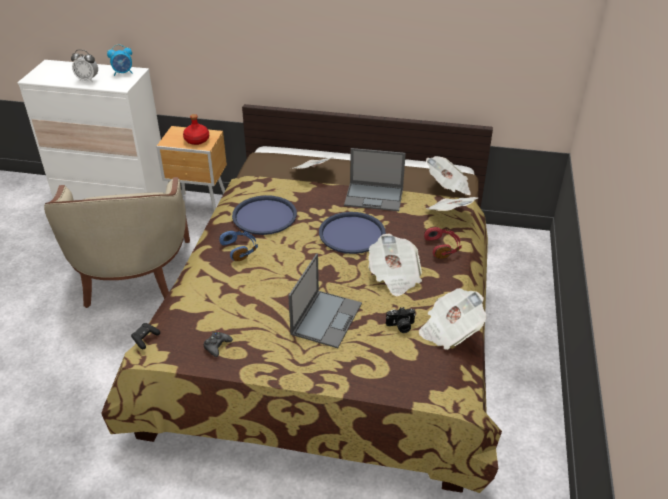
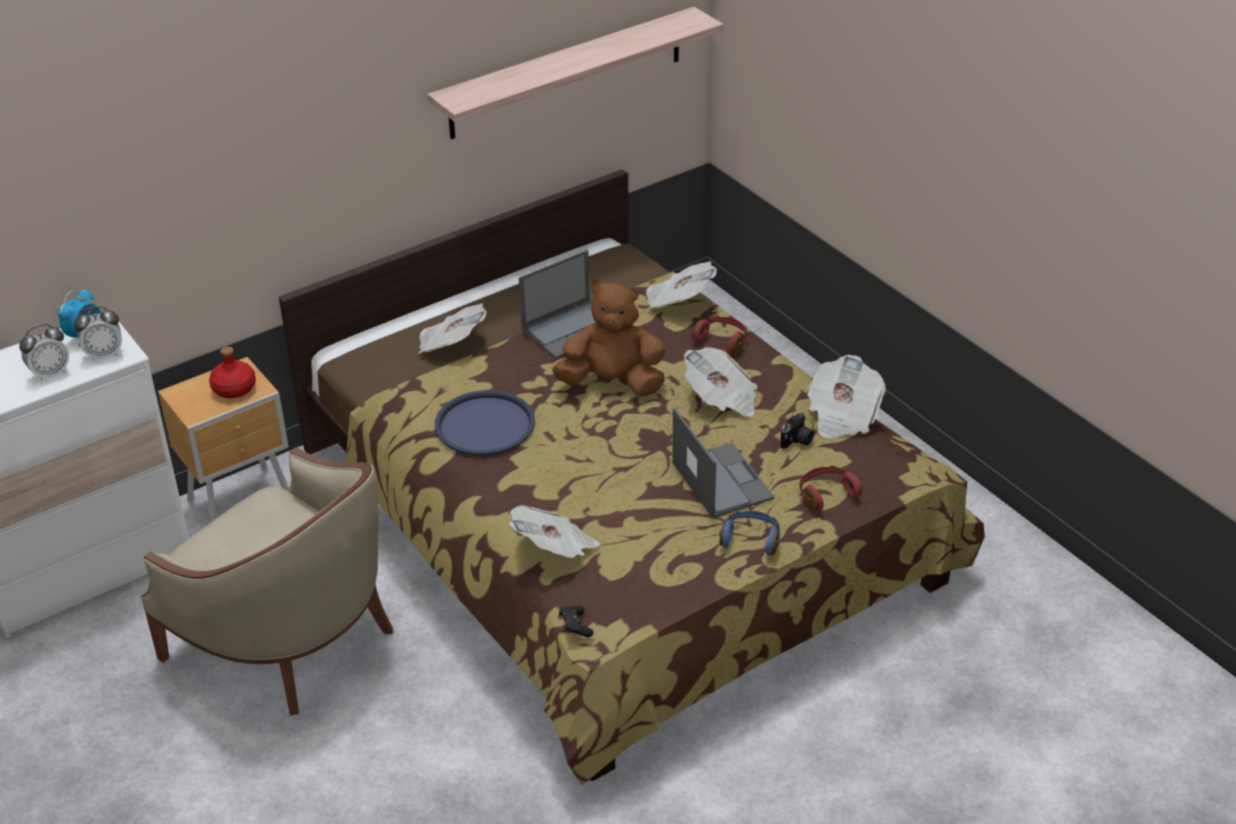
camera: 45 degrees left, 0 degrees up
(116, 83) = (104, 354): none -> alarm clock
(217, 346) = (660, 579): black game controller -> none
(240, 249) = (520, 476): blue headphones -> blue headphones (751, 539)
(352, 233) = (612, 383): blue tray -> brown plush toy
(370, 368) = (826, 494): none -> red headphones
(448, 186) = (627, 272): newspaper -> newspaper (555, 549)
(462, 43) = (566, 73): none -> shelf

